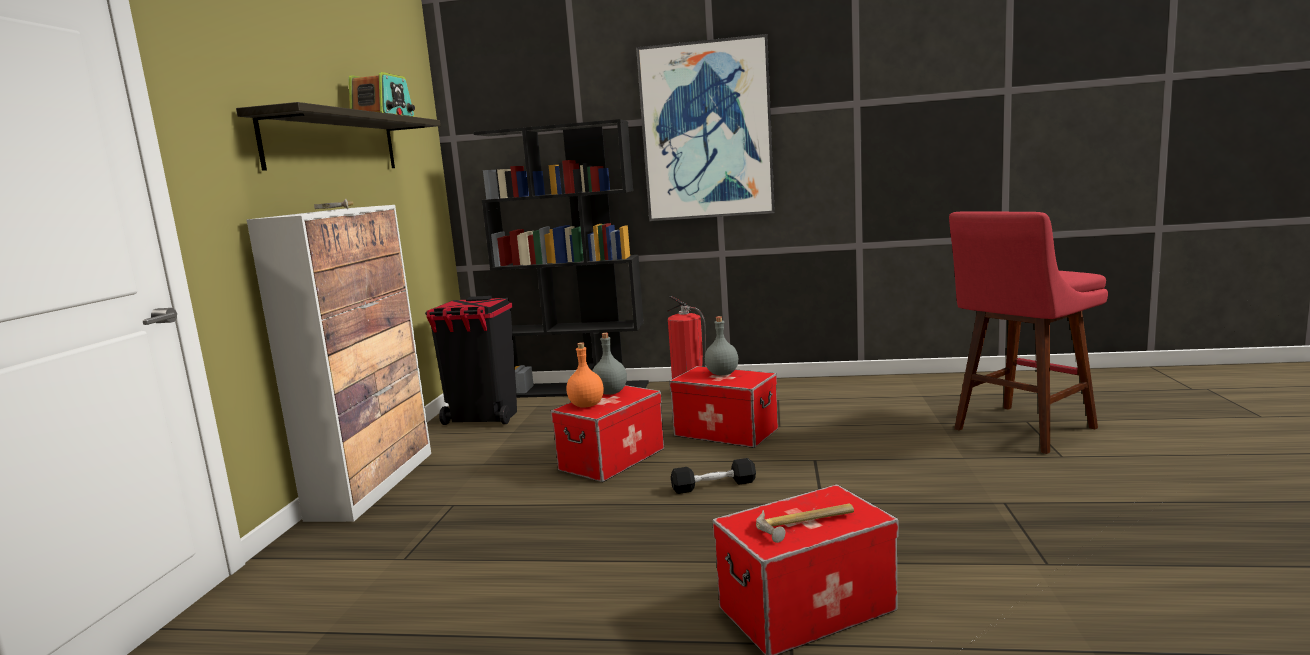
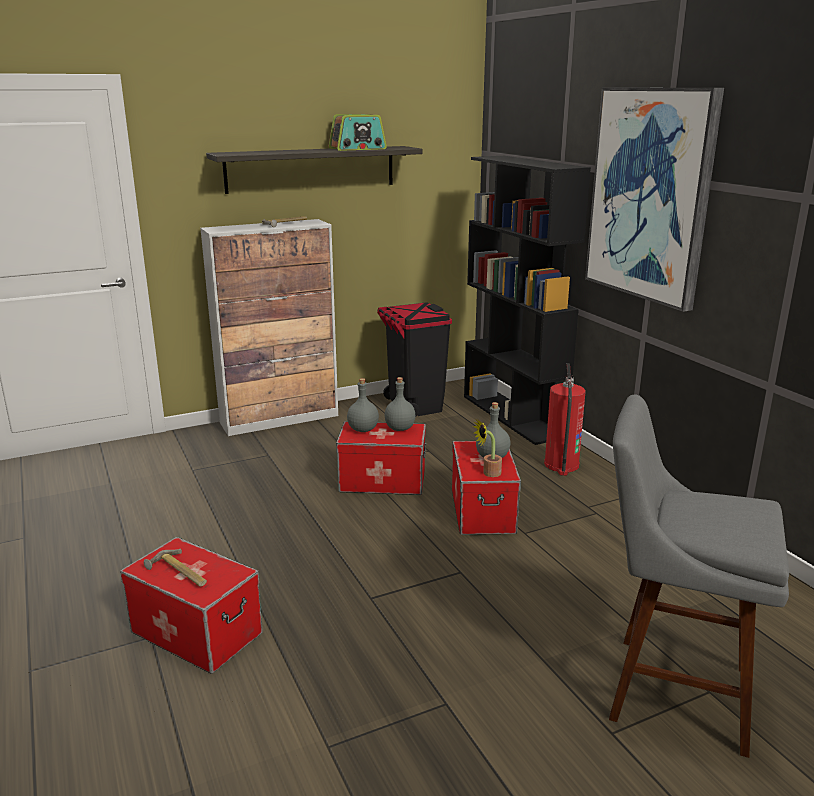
camera: 55 degrees right, 10 degrees up
(587, 405) = (363, 430): orange bottle -> grey bottle
(713, 485) = (367, 538): black dumbbell -> none
(749, 379) = (488, 473): none -> potted plant
(1019, 431) = (668, 689): red stool -> grey stool

